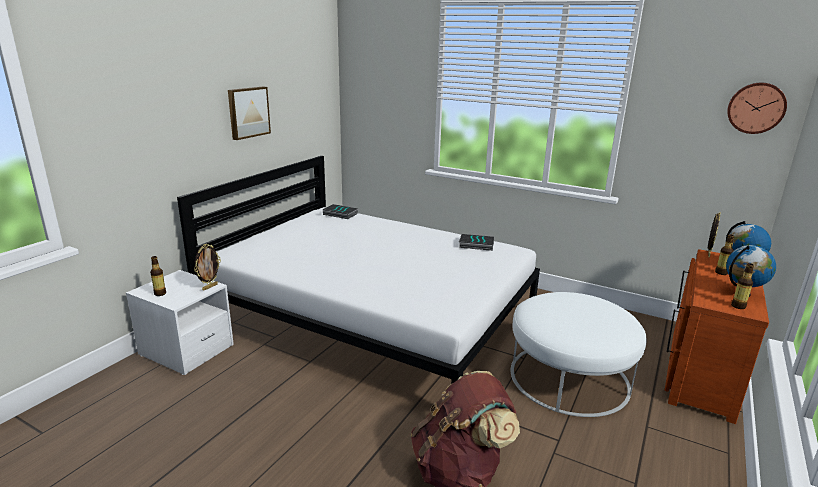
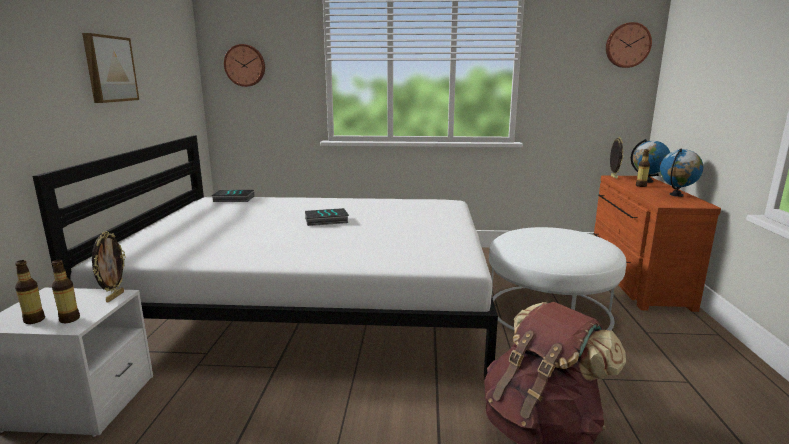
camera: 25 degrees left, 5 degrees down
(373, 96) = (245, 65): none -> wall clock
(476, 245) = (409, 203): book -> book (326, 221)
(738, 306) = (687, 202): bottle -> bottle (69, 319)

